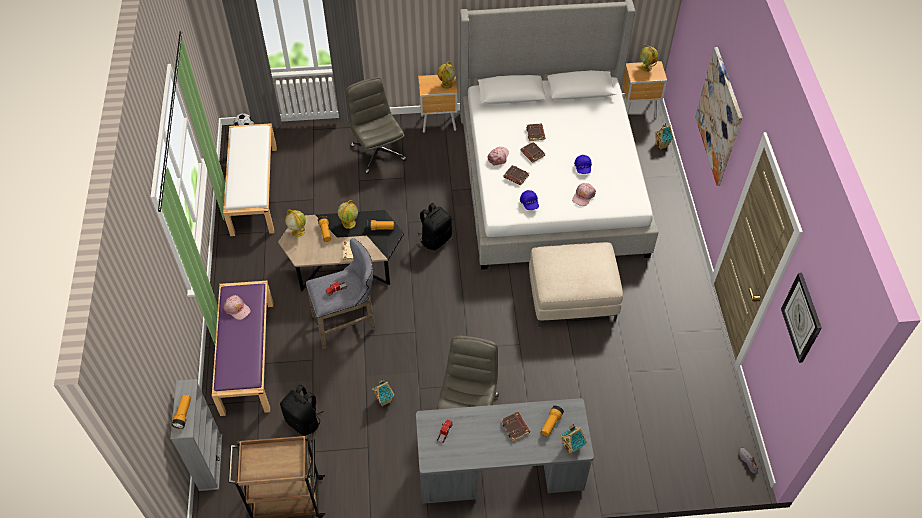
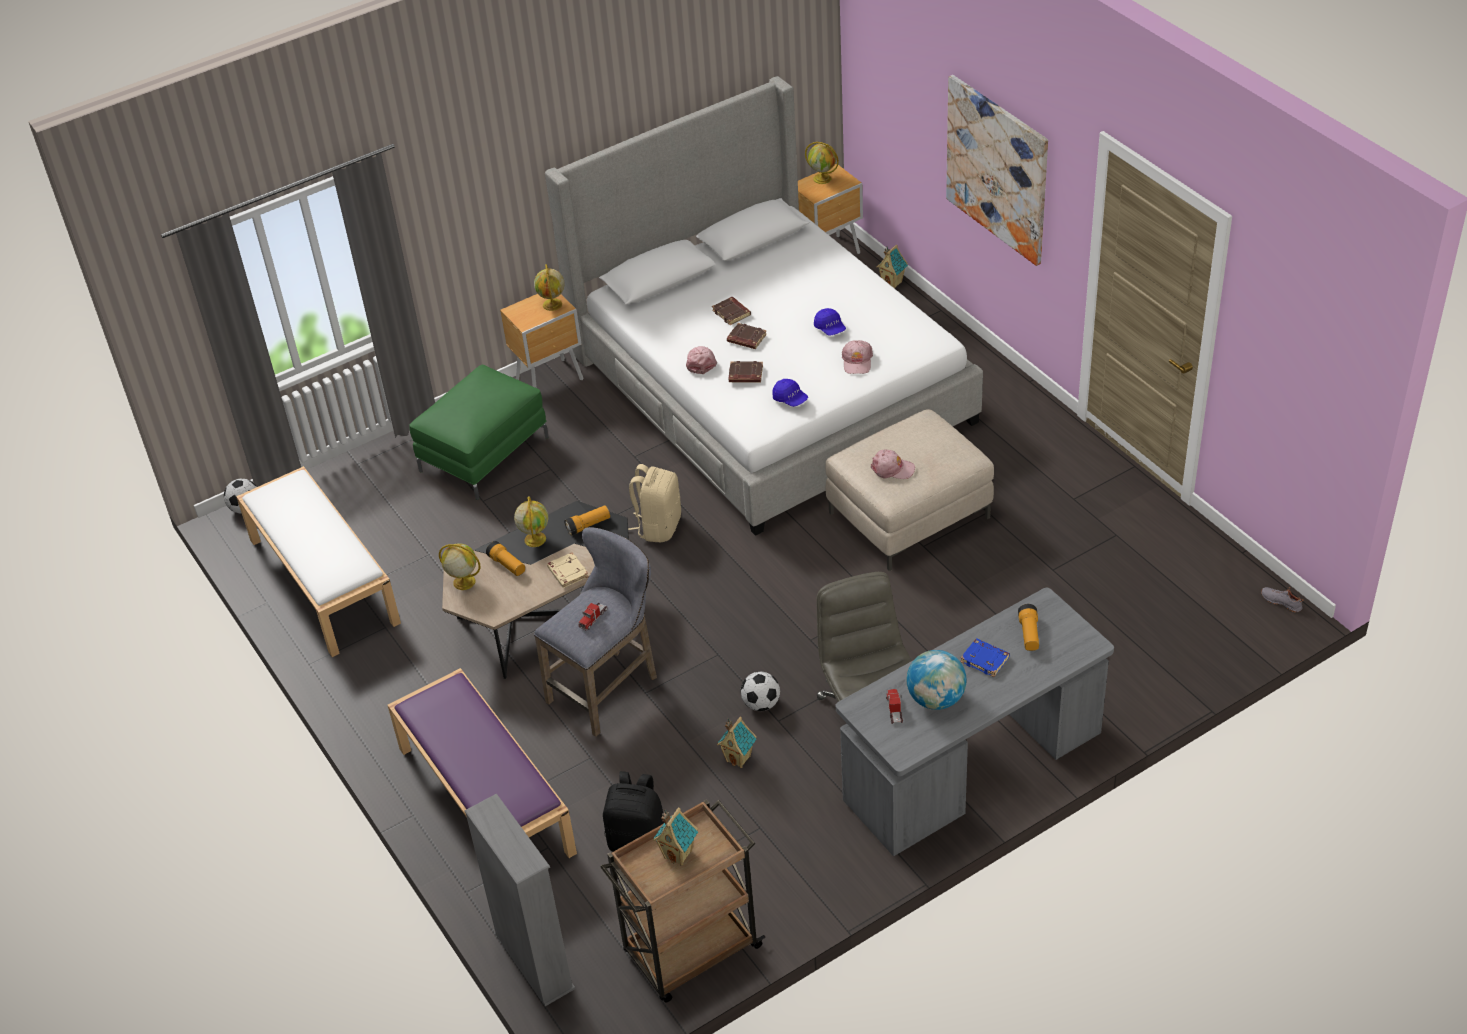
camera: 25 degrees left, 10 degrees down
(183, 414) = (512, 845): flashlight -> none
(237, 309) = (445, 721): pink cap -> pink cap (892, 469)
(377, 152) = (484, 453): grey office chair -> green ottoman
(417, 373) = (761, 704): none -> football
(435, 239) = (658, 526): black backpack -> beige backpack
(471, 438) = (936, 699): none -> globe
(515, 427) = (985, 659): brown book -> blue book
(572, 447) = (1077, 647): toy house -> toy house (679, 854)
(802, 317) = (1284, 329): wall clock -> none

